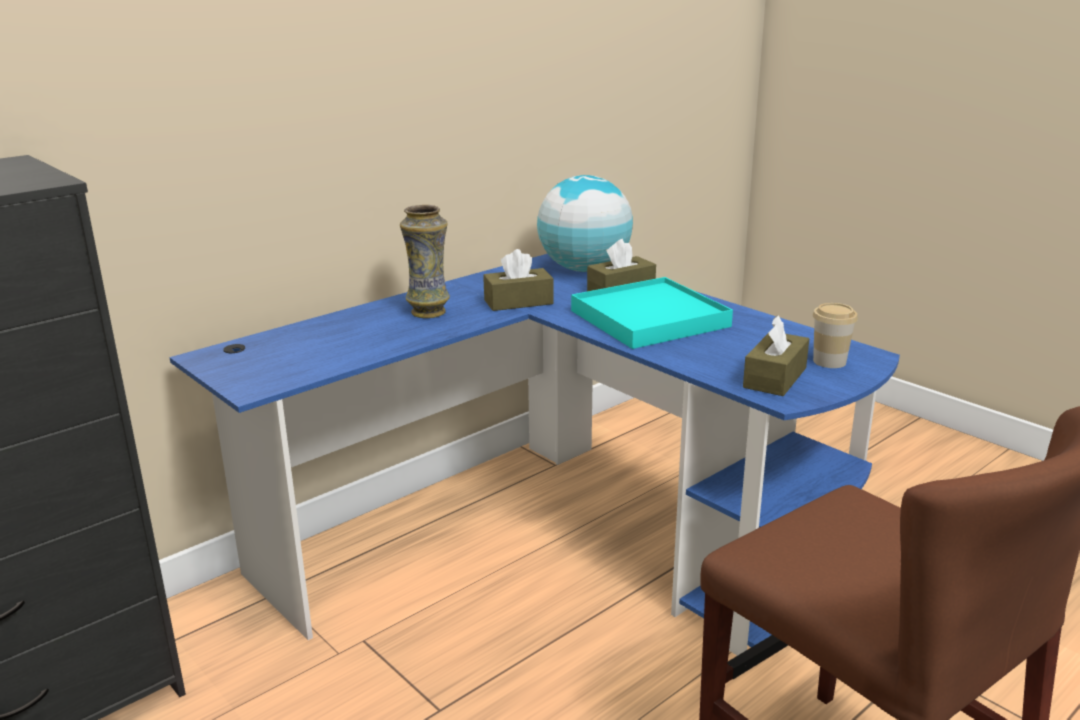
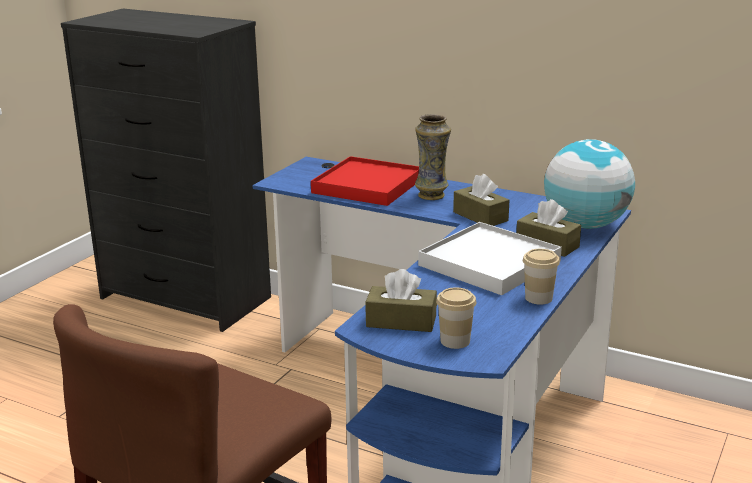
camera: 70 degrees right, 0 degrees up
(350, 337) = (367, 186): none -> red tray
(649, 318) = (490, 263): turquoise tray -> white tray
(745, 314) = (538, 298): none -> cup

